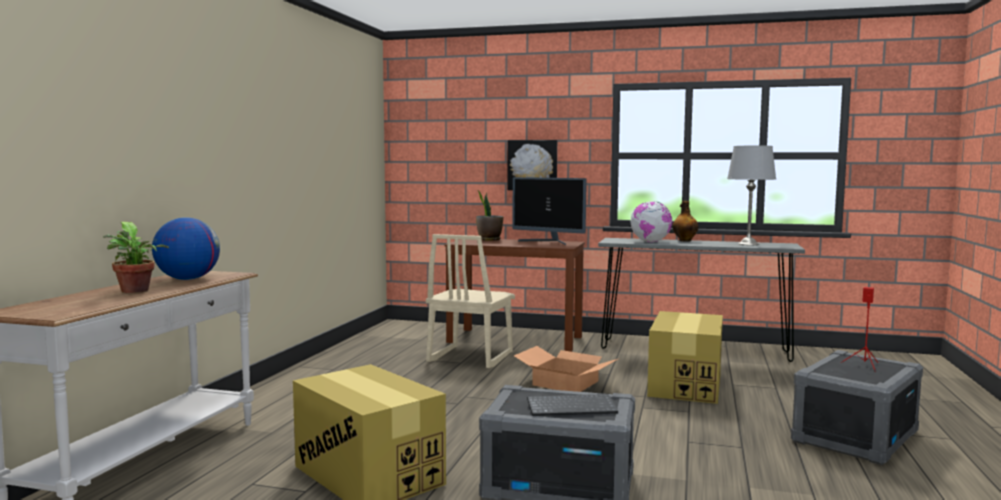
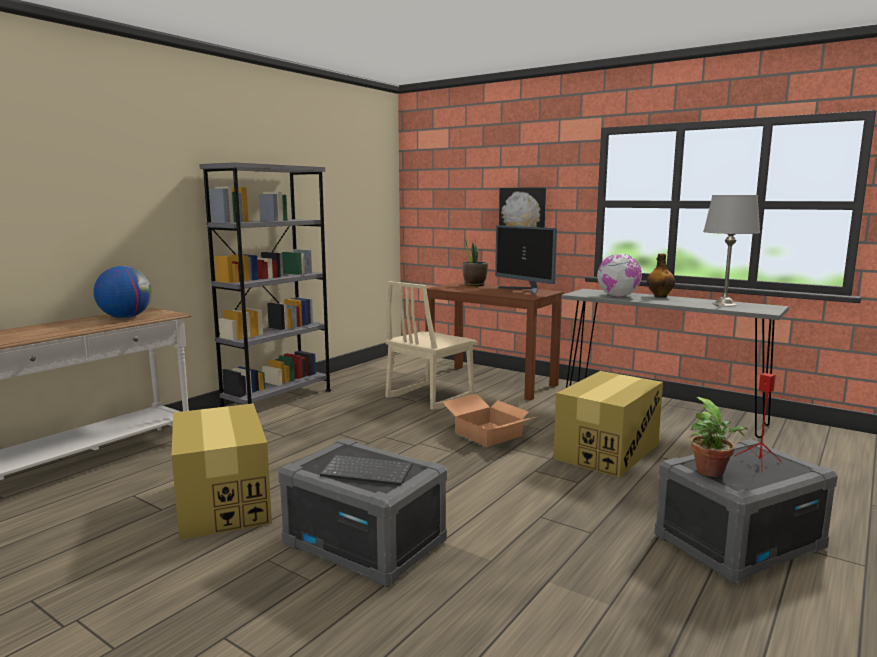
camera: 20 degrees right, 5 degrees up
(135, 291) = (64, 327): potted plant -> potted plant (712, 473)
(304, 375) = (277, 399): none -> grey bookcase

